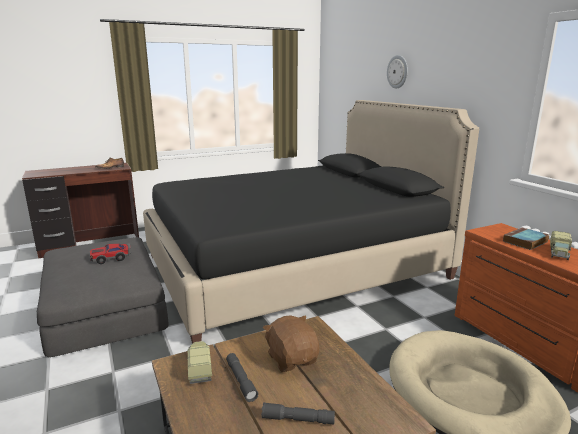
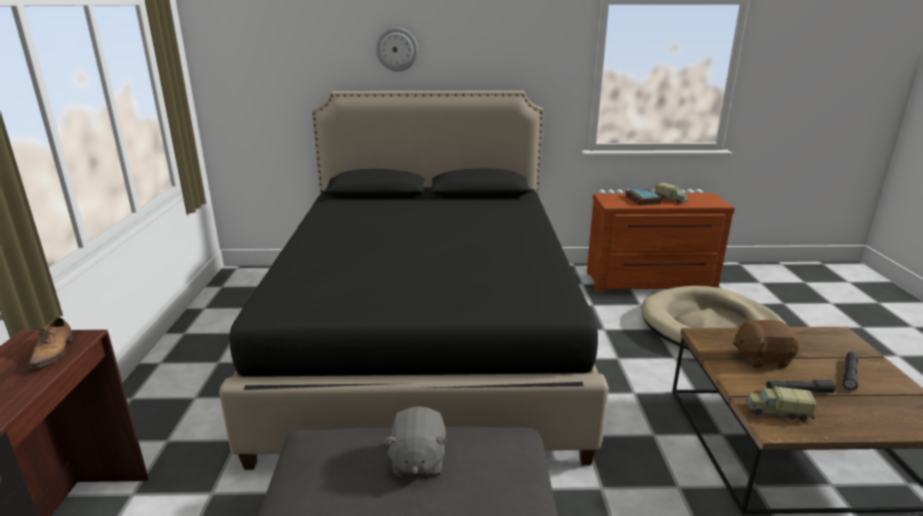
camera: 65 degrees left, 5 degrees up
(111, 258) = (417, 460): toy car -> grey plush toy

